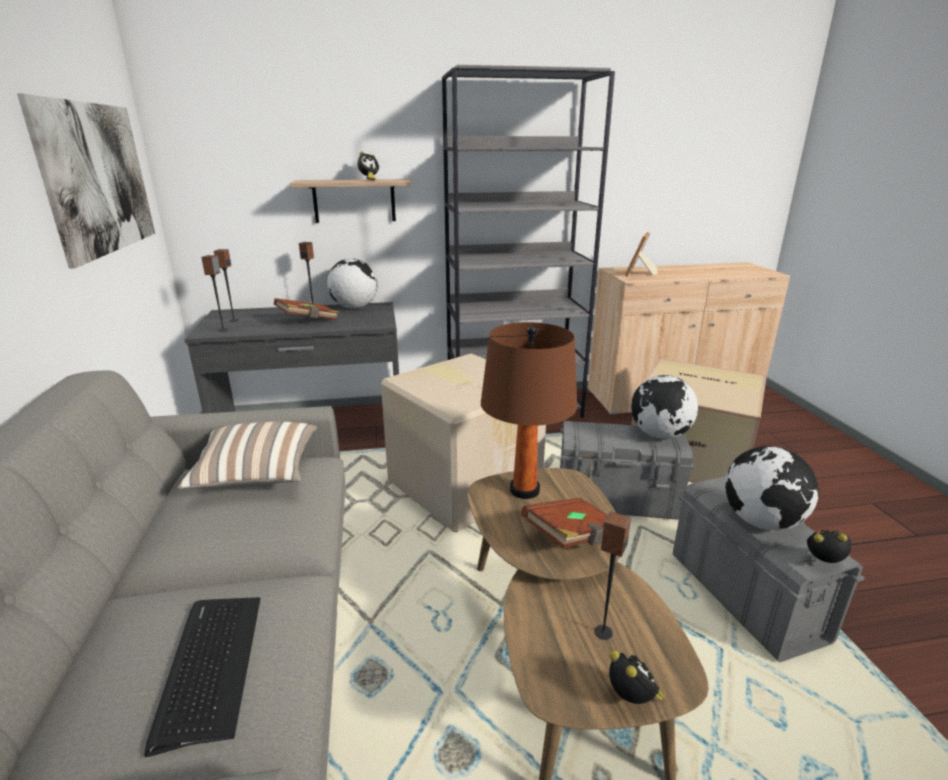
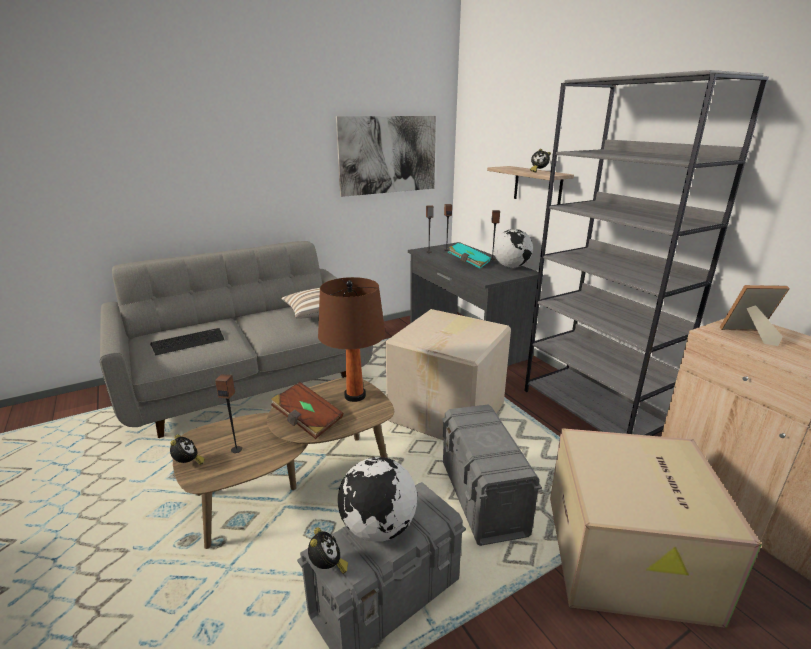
camera: 70 degrees right, 0 degrees up
(308, 320) = (468, 263): brown book -> turquoise book
(632, 699) = (188, 463): alarm clock -> alarm clock turned 60 degrees counterclockwise
(659, 435) = (505, 460): globe -> none

